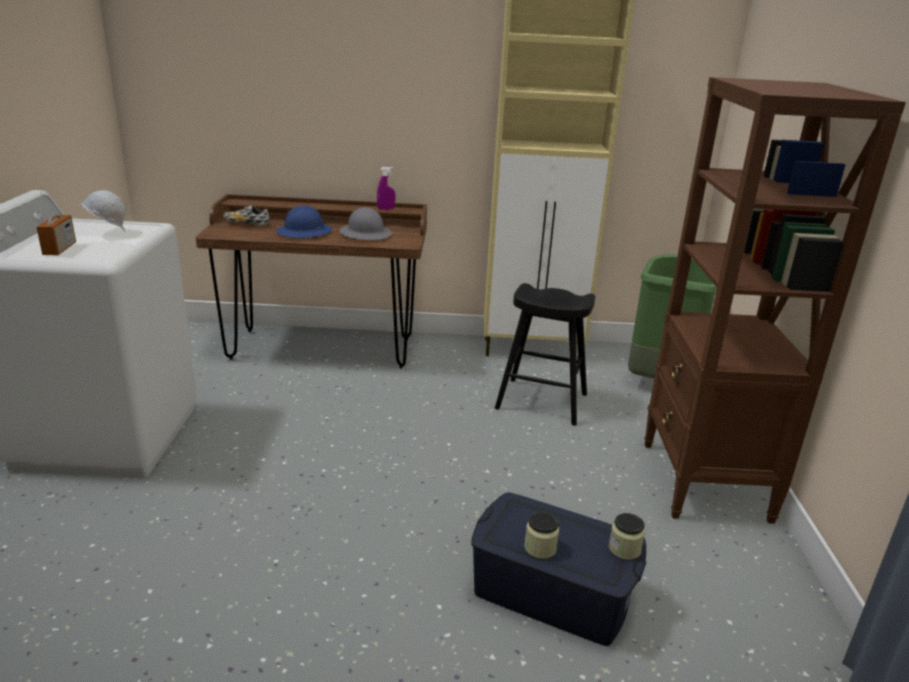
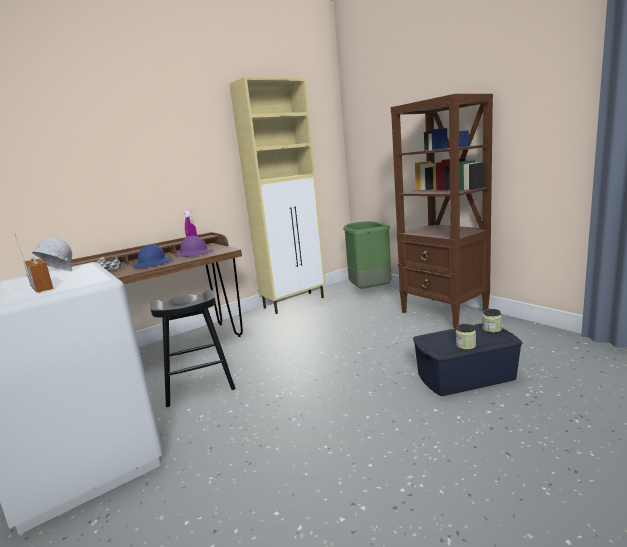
camera: 35 degrees left, 10 degrees down
(366, 234) = (194, 254): grey hard hat -> purple hard hat
(542, 401) = (334, 318): black stool -> black stool (199, 385)

